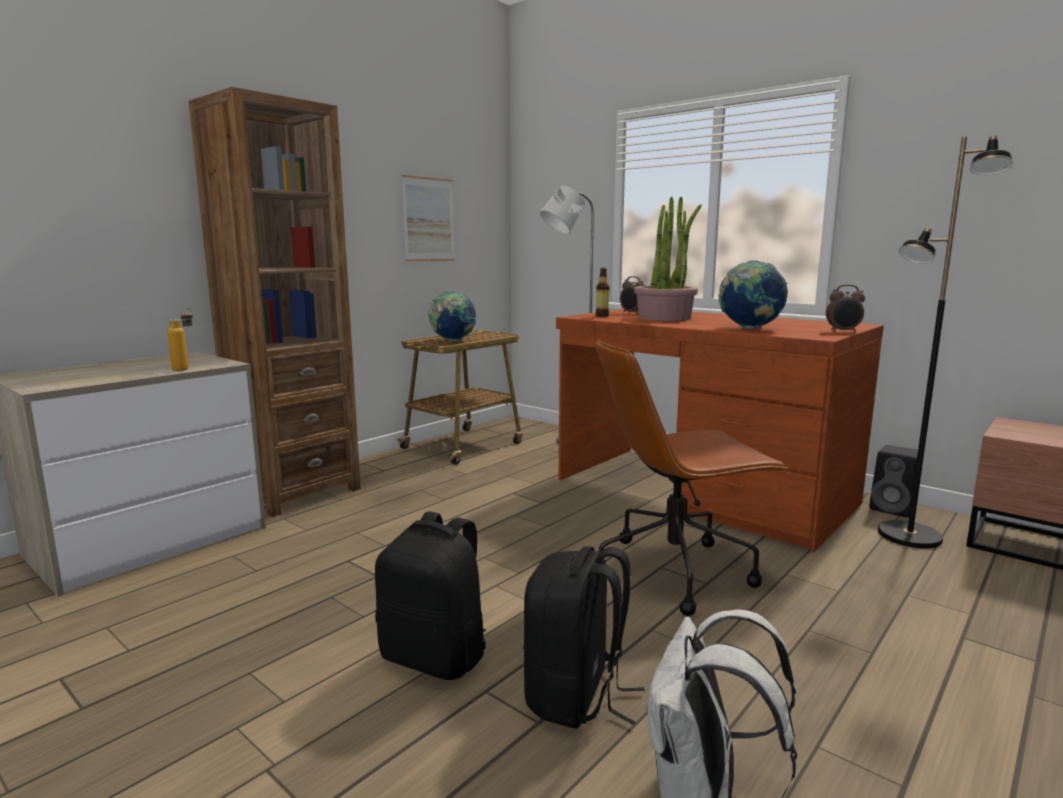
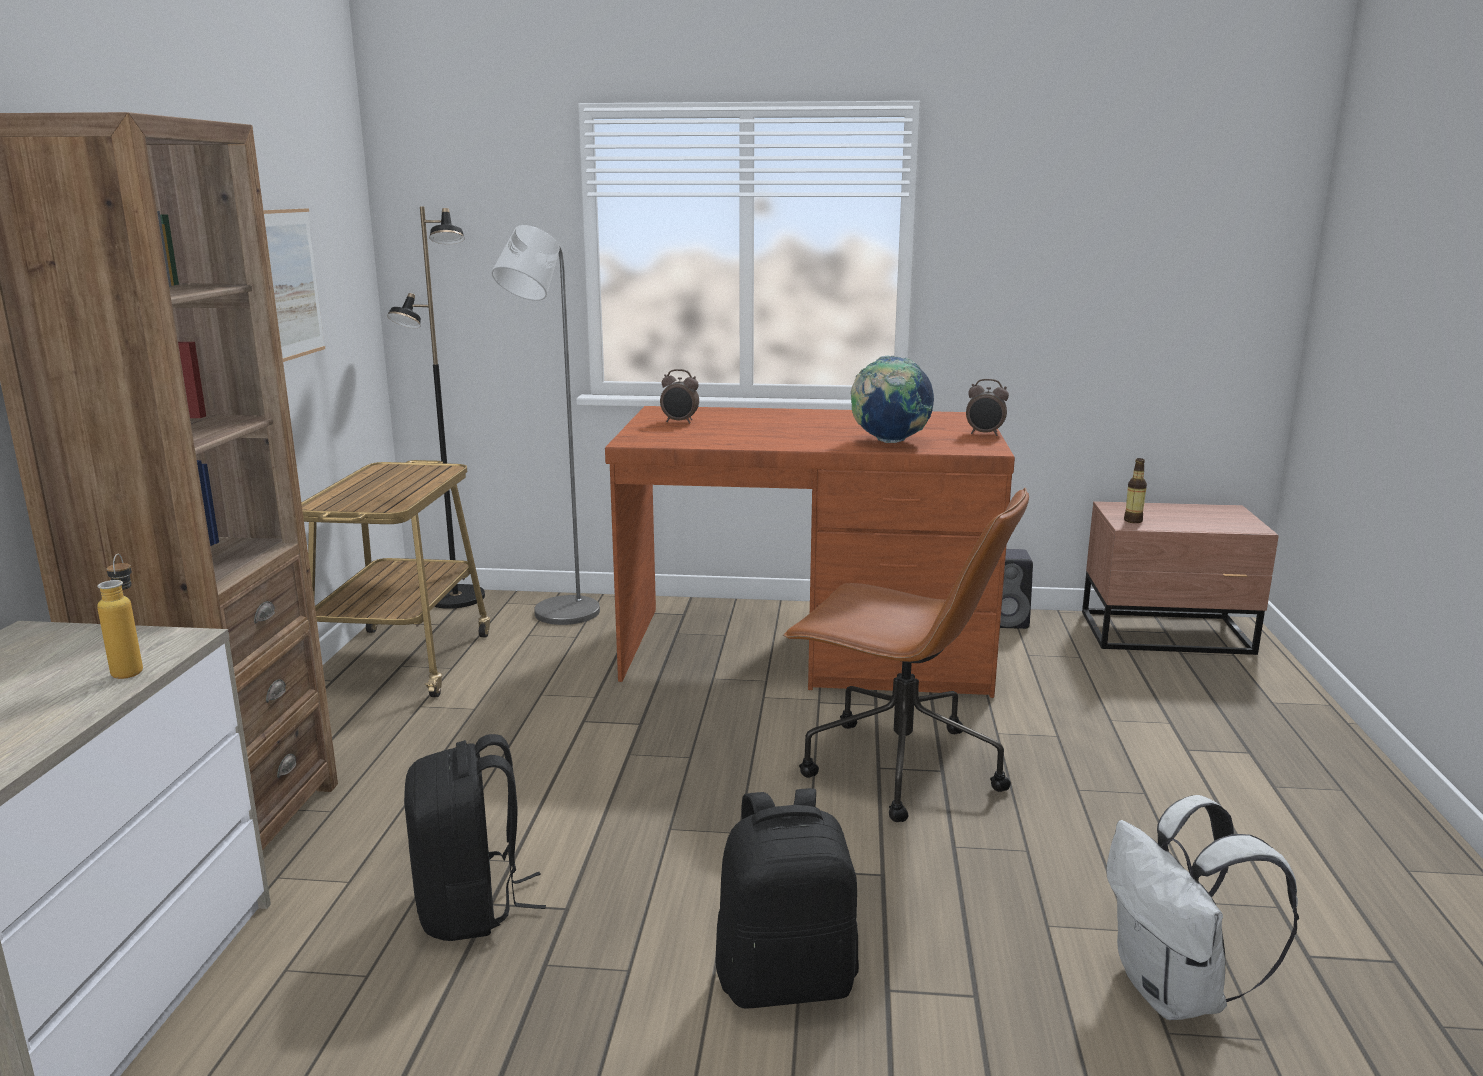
camera: 35 degrees left, 5 degrees up
(452, 341) = (384, 495): globe -> none
(576, 697) = (976, 952): black backpack -> black backpack (472, 907)
(602, 316) = (660, 435): bottle -> bottle (1133, 521)
(665, 318) = (745, 429): potted plant -> none
(675, 571) = (898, 767): brown office chair -> brown office chair turned 105 degrees counterclockwise
(843, 331) = (985, 434): alarm clock -> alarm clock turned 45 degrees clockwise
(909, 536) = (1049, 651): black floor lamp -> black floor lamp (455, 598)

